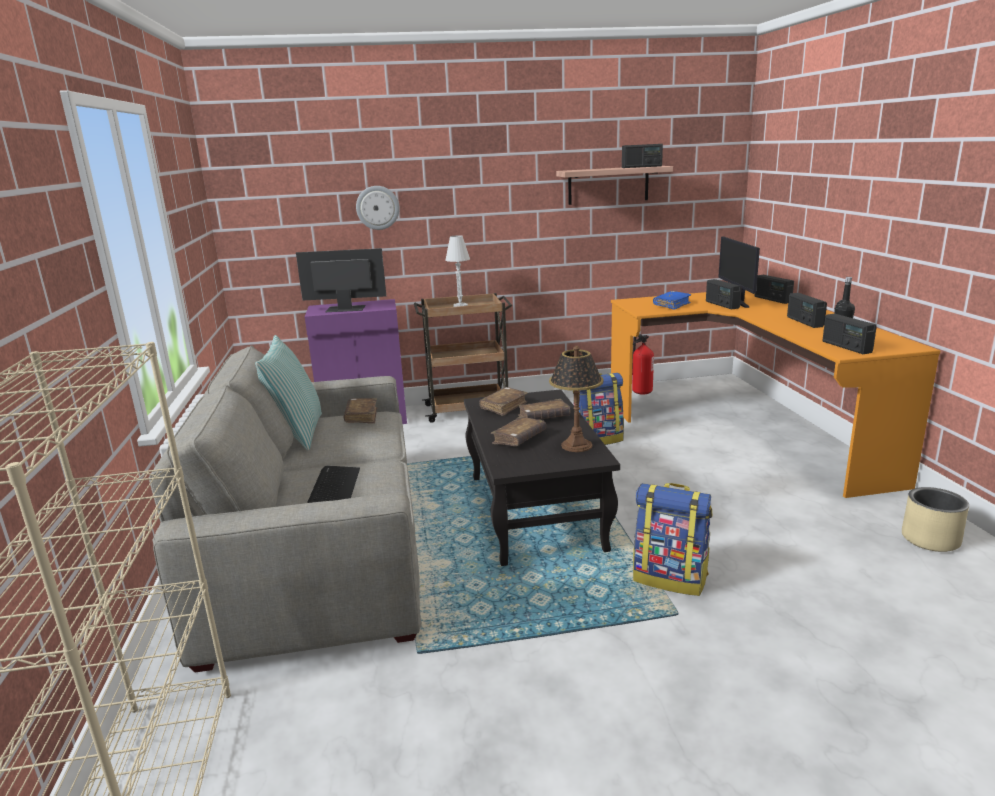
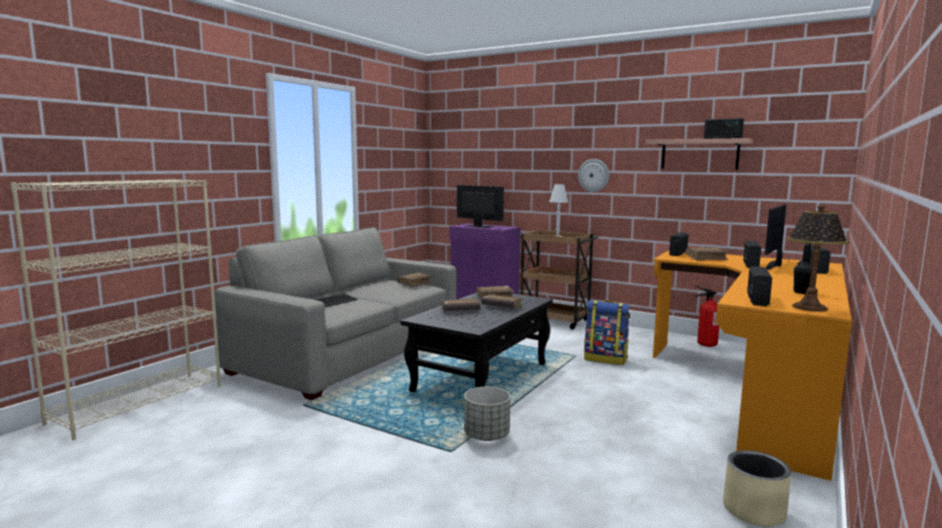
camera: 40 degrees right, 10 degrees down
(297, 433) = (373, 283): pillow -> none
(377, 207) = (518, 161): wall clock -> wall clock (593, 175)
(576, 445) = (481, 321): table lamp -> table lamp (809, 307)
(670, 578) = (487, 436): backpack -> grey planter
(671, 305) = (705, 258): blue book -> brown book
(804, 322) = (784, 283): radio -> radio (677, 253)

